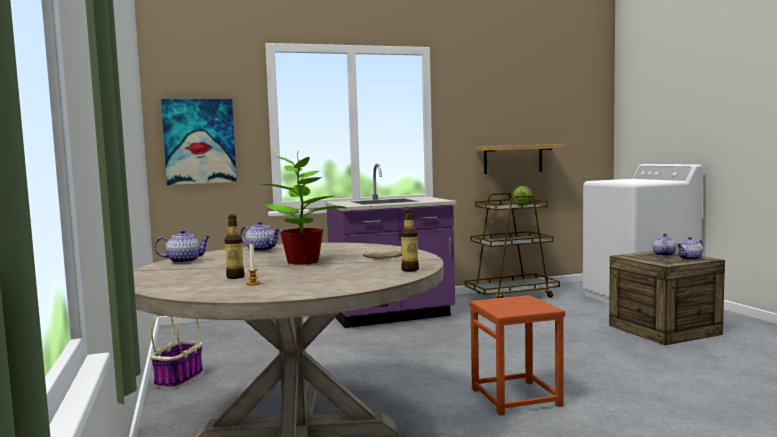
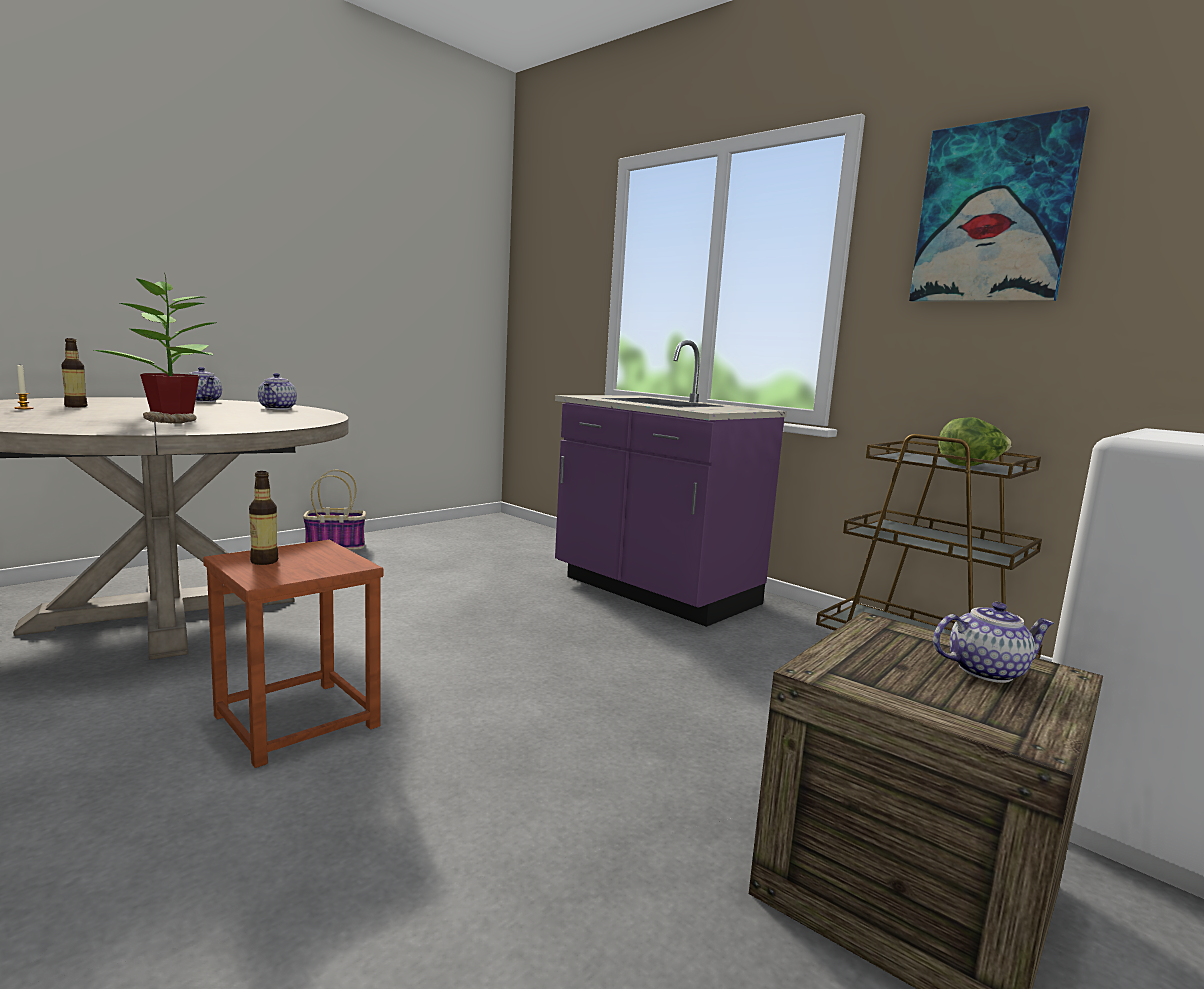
camera: 60 degrees right, 5 degrees up
(199, 141) = (547, 301): picture -> picture (993, 213)
(410, 270) = (61, 428): bottle -> bottle (264, 561)
(513, 159) = (1034, 358): shelf -> none
(690, 259) = (973, 708): teapot -> none

